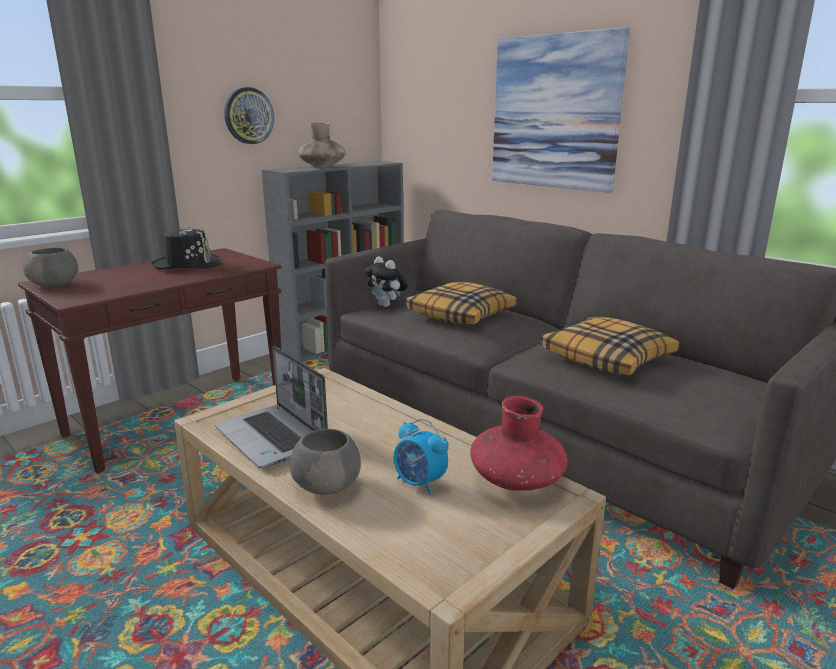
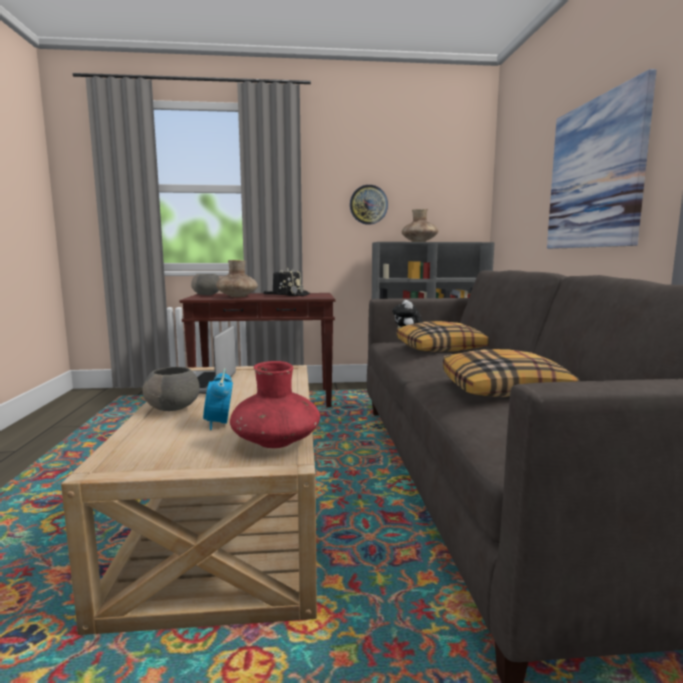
camera: 40 degrees right, 10 degrees down
(128, 282) = (237, 296): none -> brown vase

